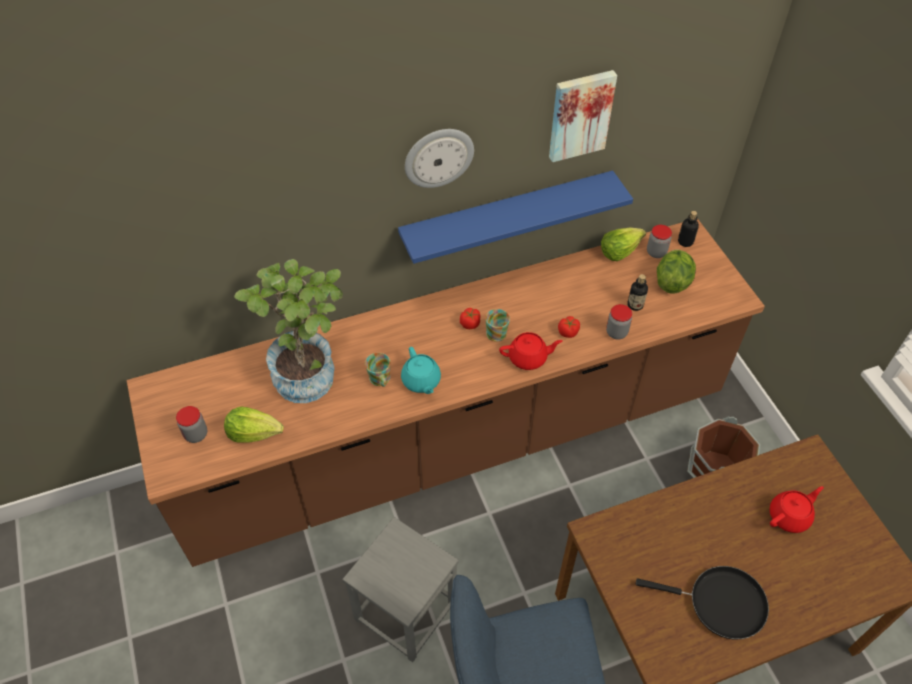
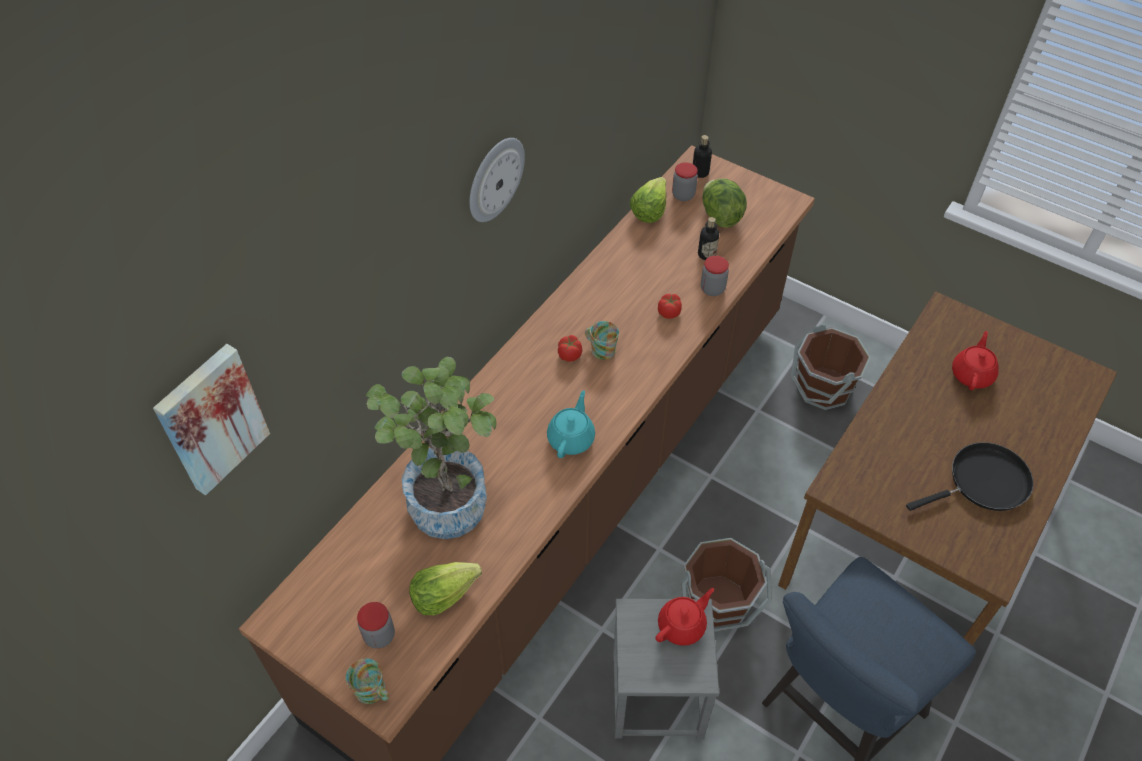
camera: 35 degrees left, 0 degrees up
(380, 380) = (529, 461): mug -> mug (373, 692)
(421, 381) = (571, 438): turquoise teapot -> turquoise teapot turned 105 degrees counterclockwise
(500, 578) = (718, 603): none -> brown bucket
(507, 217) = (552, 221): blue shelf -> none
(528, 358) = (654, 357): red teapot -> red teapot (682, 625)
(580, 114) = (599, 73): picture -> picture (210, 418)

